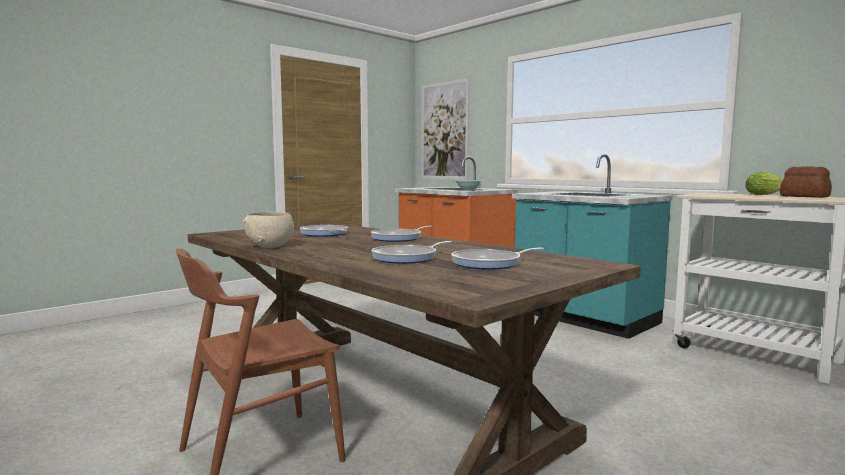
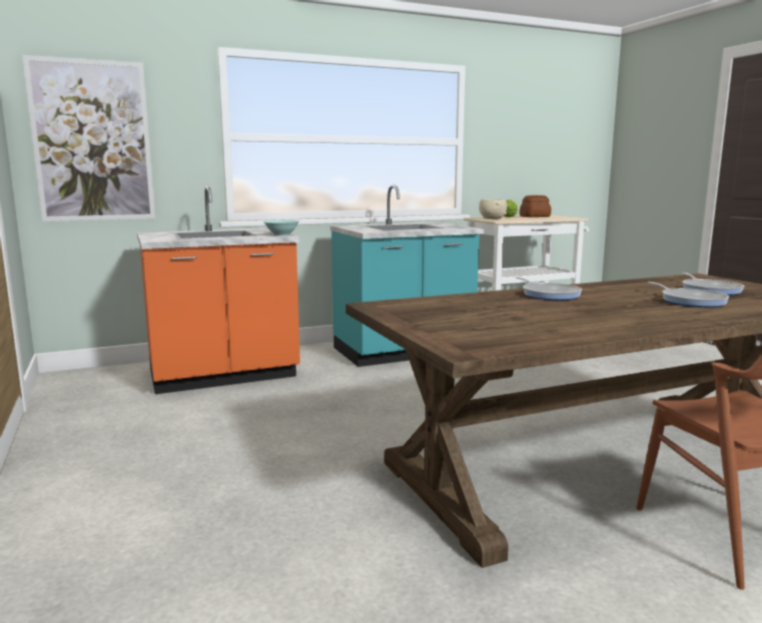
camera: 70 degrees left, 5 degrees up
(271, 246) = (618, 329): beige bowl -> beige bowl (492, 219)
(325, 234) = (499, 310): frying pan -> none

